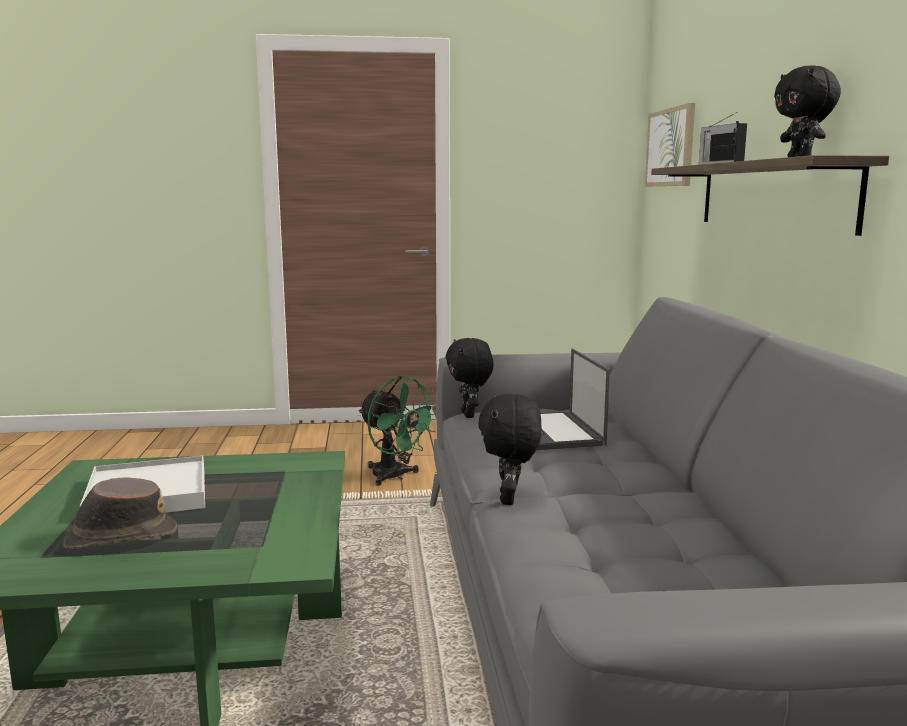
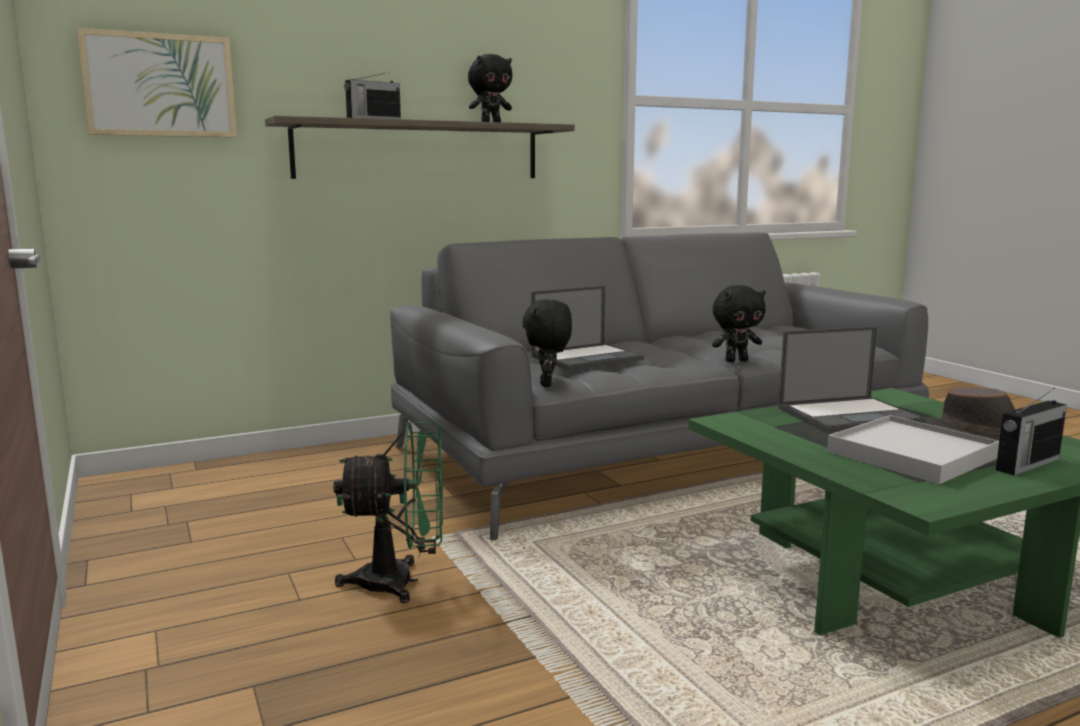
camera: 110 degrees left, 0 degrees up
(52, 527) = (1026, 465): none -> radio
(267, 509) = (850, 415): none -> laptop
(395, 477) = (401, 582): green fan -> green fan turned 60 degrees clockwise
(469, 415) = (548, 384): black plush toy -> black plush toy turned 120 degrees clockwise

